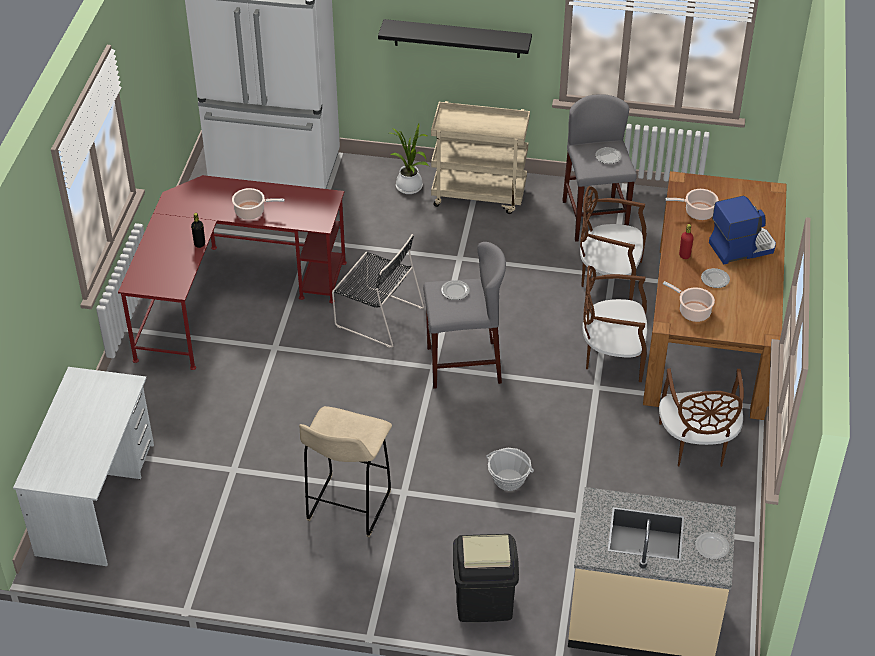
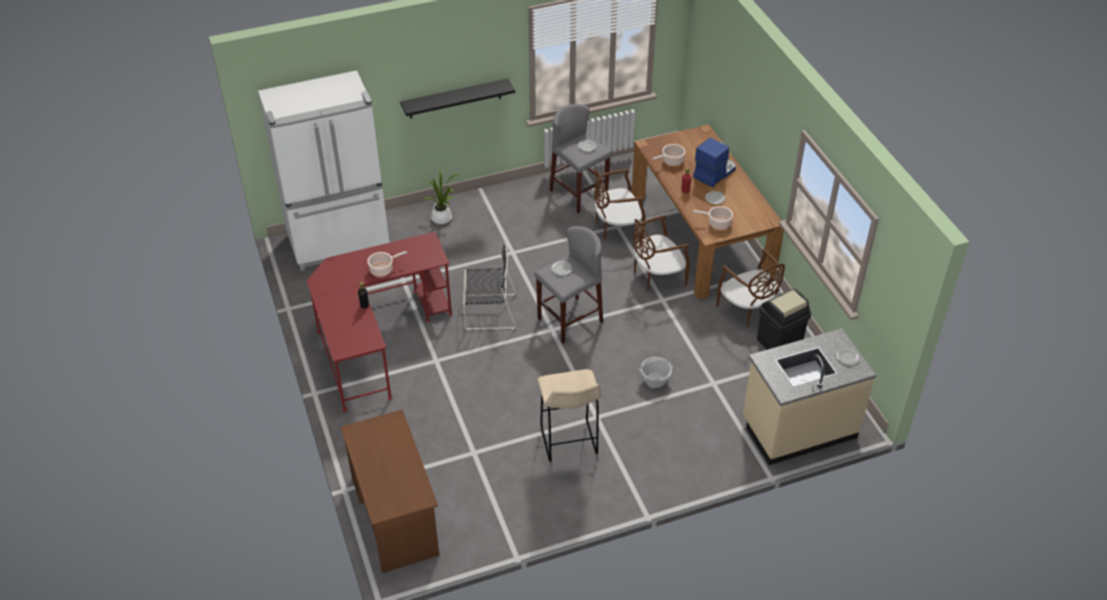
camera: 30 degrees left, 0 degrees up
(96, 499) = (394, 515): white desk -> brown desk
(479, 195) = (493, 206): beige cart -> none
(484, 602) = (699, 462): black trash can -> black trash can (779, 342)

